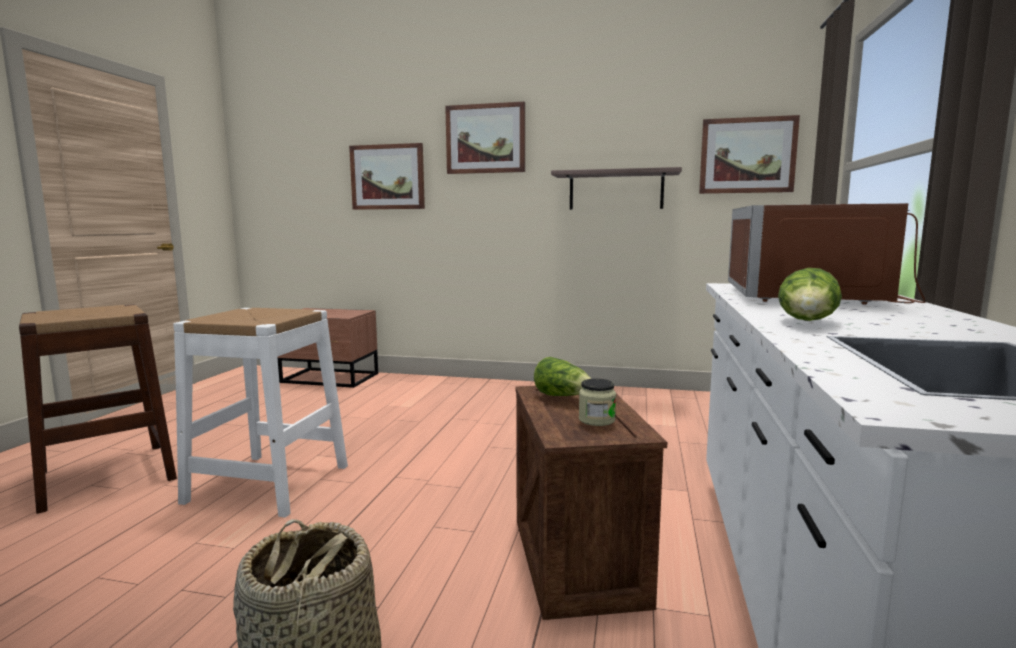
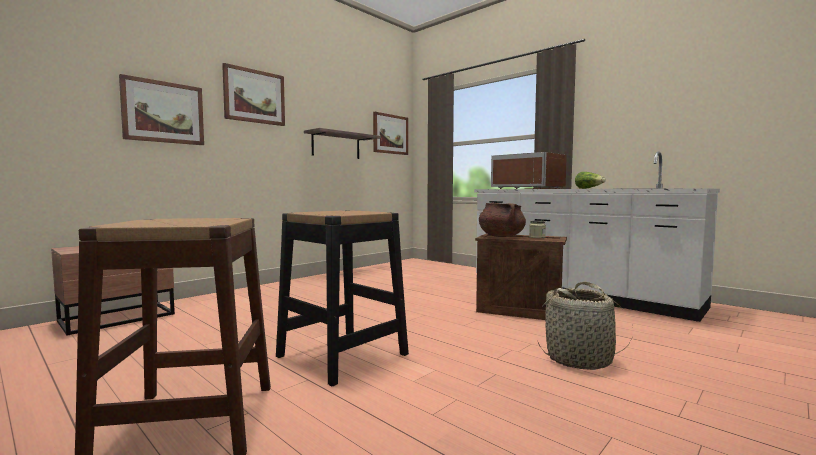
camera: 60 degrees left, 5 degrees down
(268, 483) = (342, 355): white stool -> black stool
(563, 397) = (501, 236): lettuce -> brown cooking pot

